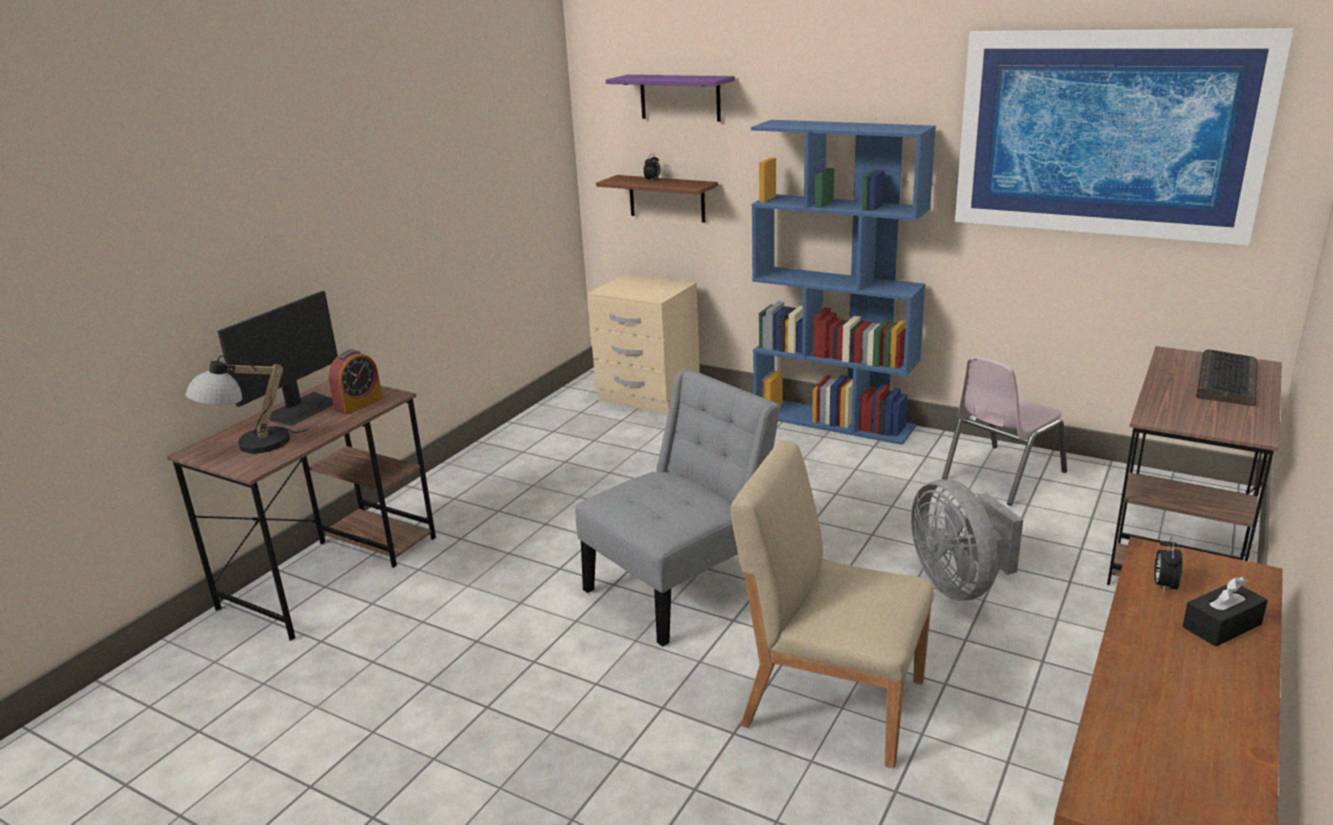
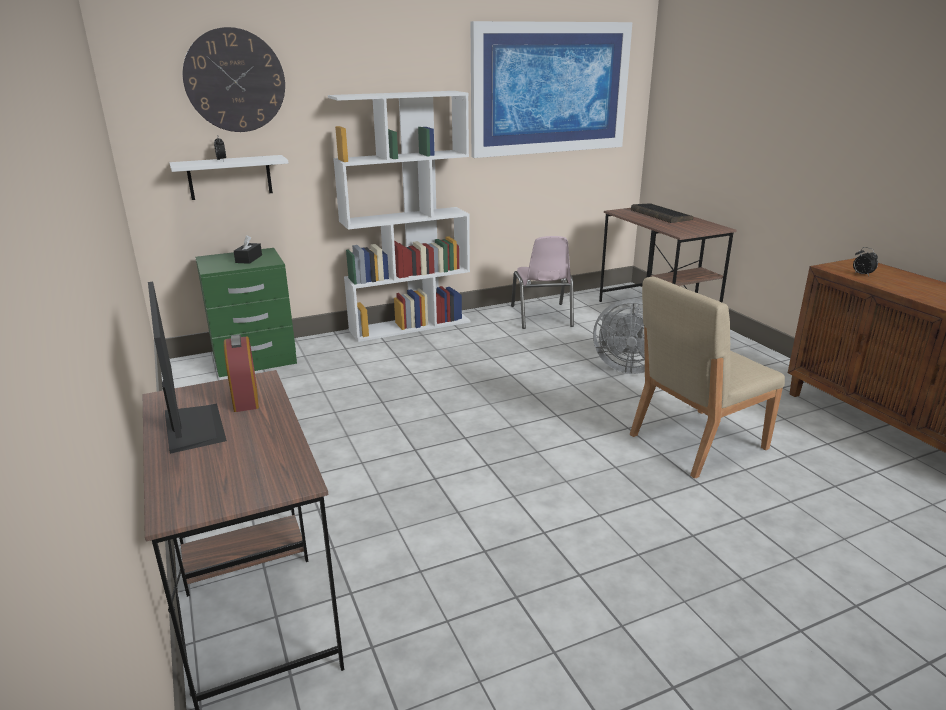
camera: 55 degrees left, 0 degrees up
(250, 446) = (233, 474): table lamp -> none
(648, 396) = (254, 359): beige nightstand -> green nightstand
(667, 198) = (230, 177): brown shelf -> white shelf
(680, 97) = (235, 81): purple shelf -> wall clock
(681, 586) = (524, 441): grey chair -> none
(834, 421) = (410, 325): blue bookcase -> white bookcase
(1221, 626) = (903, 277): black tissue box -> black tissue box (249, 259)

